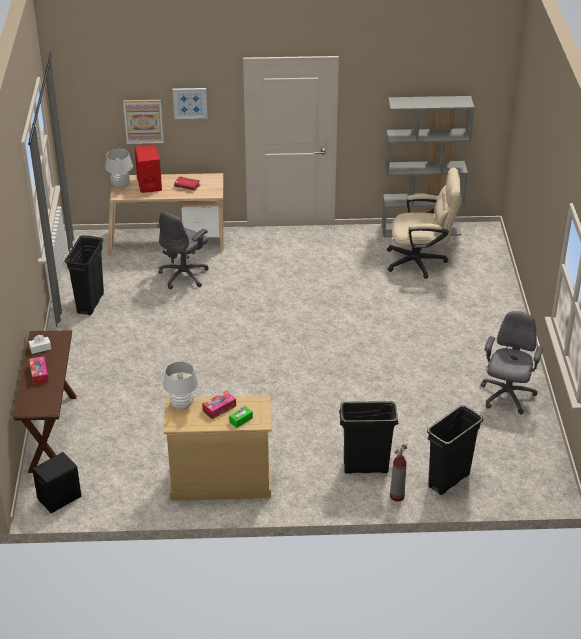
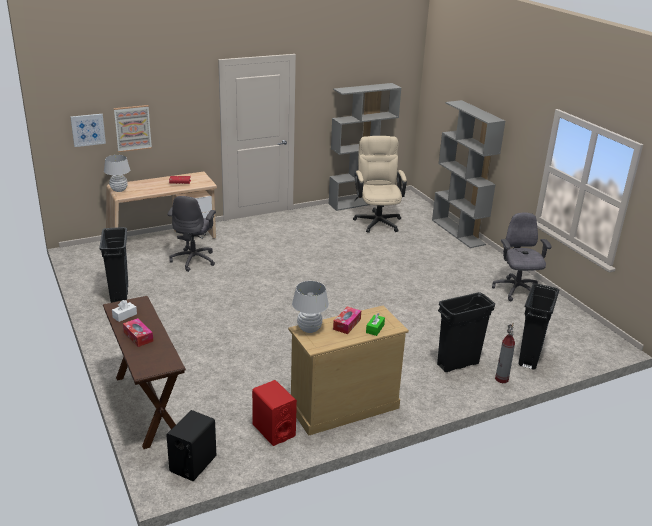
camera: 25 degrees left, 10 degrees down
(149, 184) = (144, 185): red speaker -> red speaker (273, 430)
(190, 103) = (174, 106): picture -> picture (88, 129)
(421, 261) = (377, 220): beige office chair -> beige office chair turned 75 degrees counterclockwise
(507, 299) = (458, 232): none -> grey bookcase

